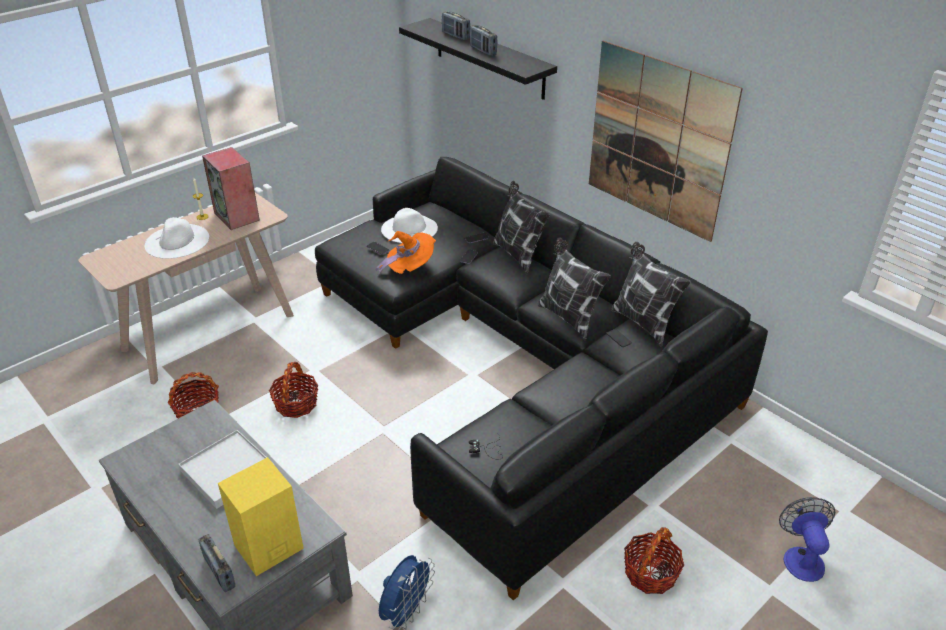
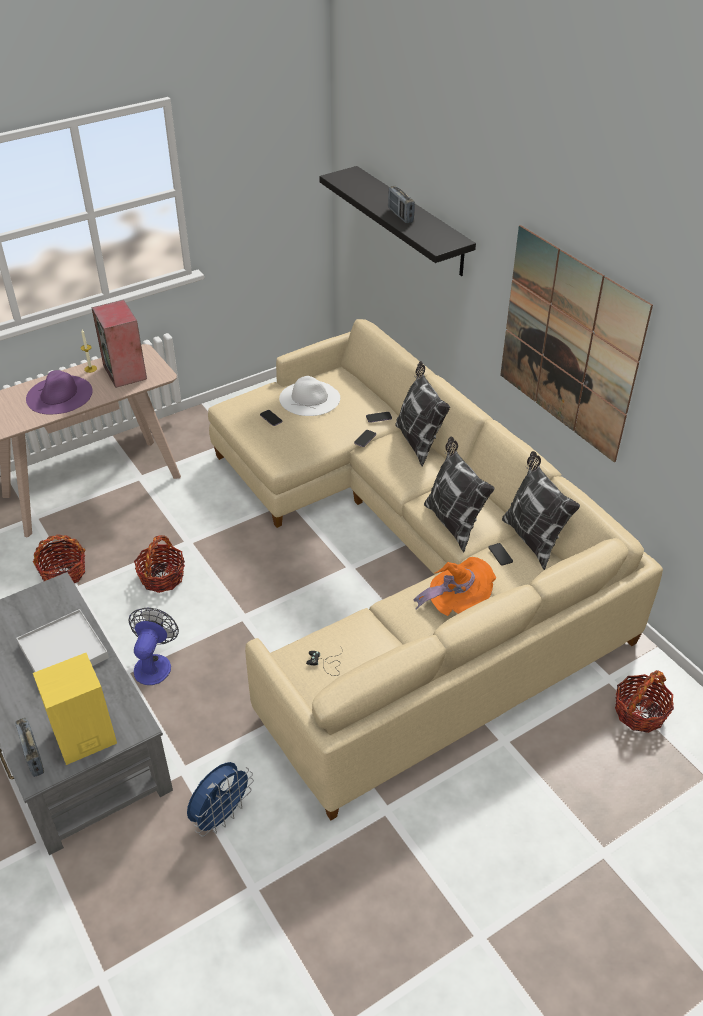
camera: 10 degrees right, 5 degrees up
(177, 241) = (59, 395): white hat -> purple hat
(410, 268) = (300, 445): orange hat -> orange hat (457, 602)
(455, 36) = (377, 193): radio -> none
(521, 364) = (405, 562): black sofa -> beige sofa
(650, 573) = (479, 814): basket -> basket (639, 713)
(801, 557) = (647, 822): fan -> fan (154, 663)

